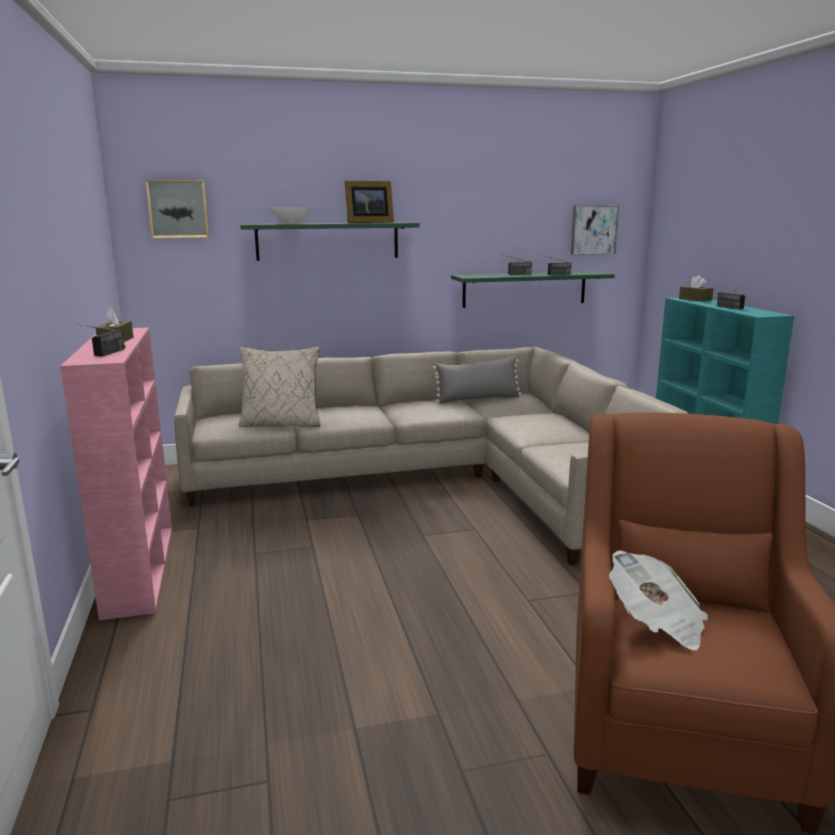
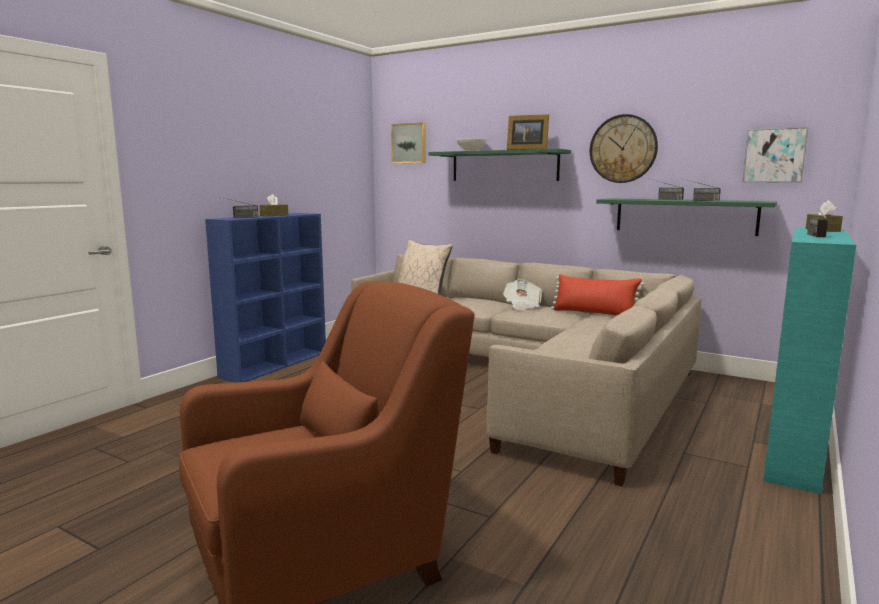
camera: 45 degrees right, 5 degrees down
(140, 567) = (276, 364): pink bookcase -> blue bookcase
(464, 222) = (623, 149): none -> wall clock
(478, 399) = (594, 313): grey pillow -> red pillow
(656, 622) = (265, 436): newspaper -> newspaper (522, 306)

